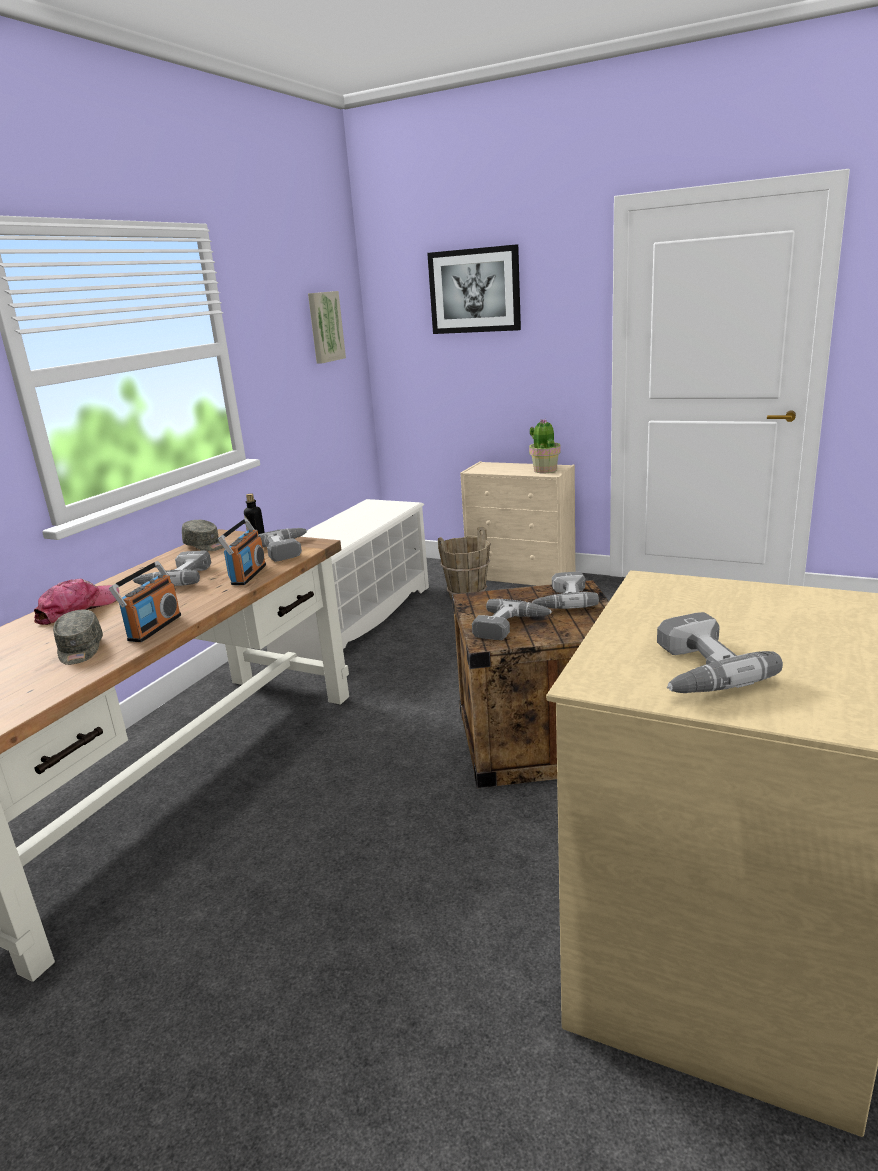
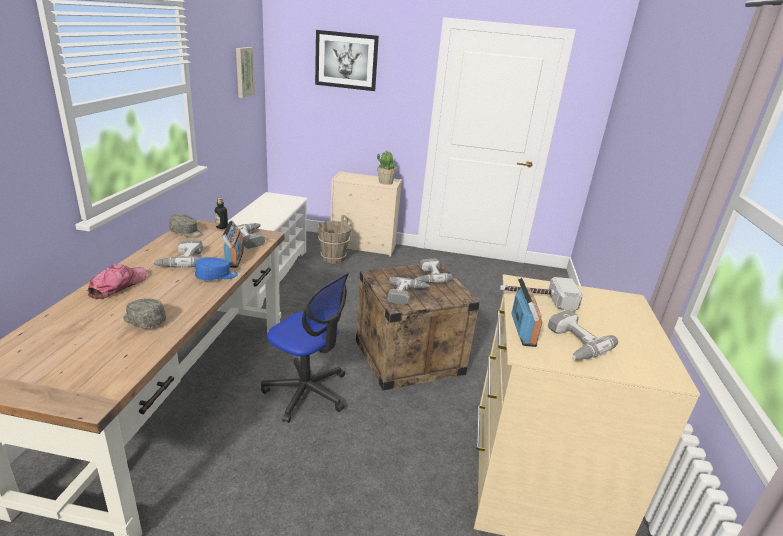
camera: 20 degrees left, 5 degrees up
(80, 650) = (144, 321): grey cap -> grey cap turned 150 degrees clockwise
(154, 628) = (190, 302): radio -> radio (523, 331)
(209, 596) = (217, 276): none -> blue cap
(356, 784) = (307, 392): none -> office chair
(668, 604) = (536, 299): none -> hammer

